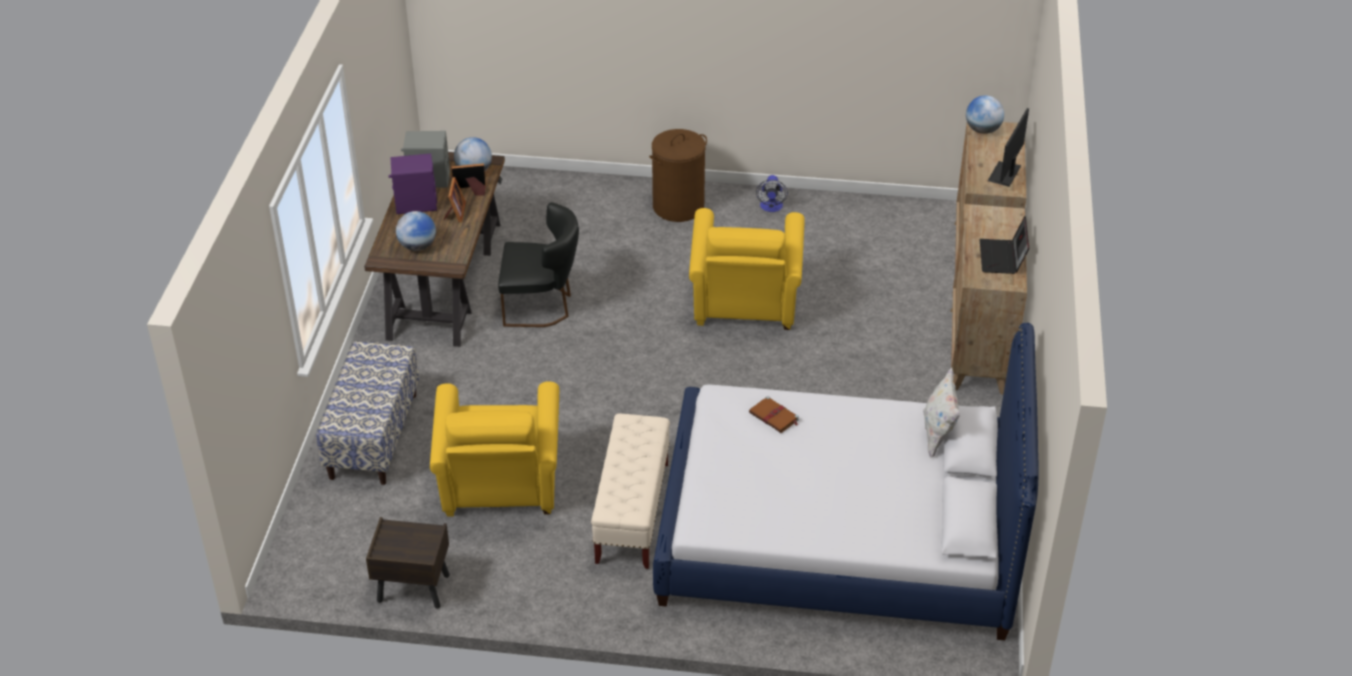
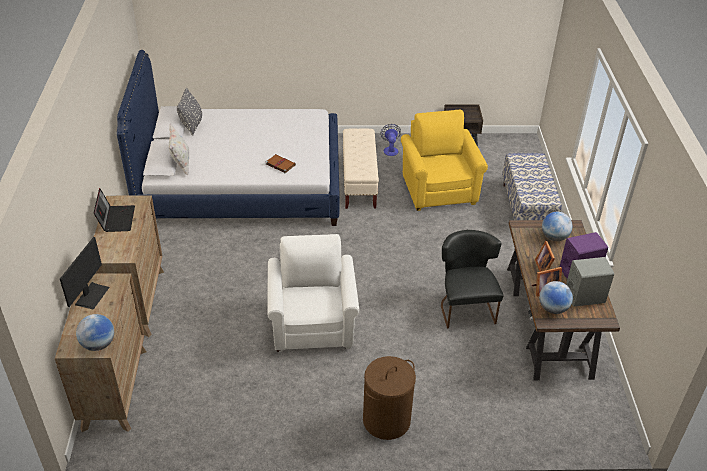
camera: 170 degrees right, 0 degrees up
(541, 306) = (465, 307): black chair -> black chair turned 90 degrees clockwise
(744, 305) = (313, 323): yellow armchair -> white armchair
(771, 207) = (301, 429): fan -> fan (390, 149)
(931, 520) = (192, 125): none -> grey pillow

